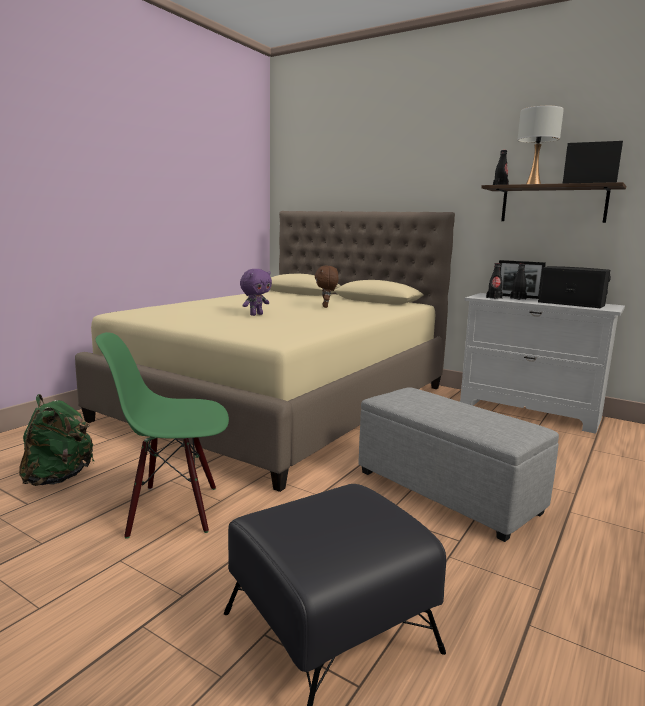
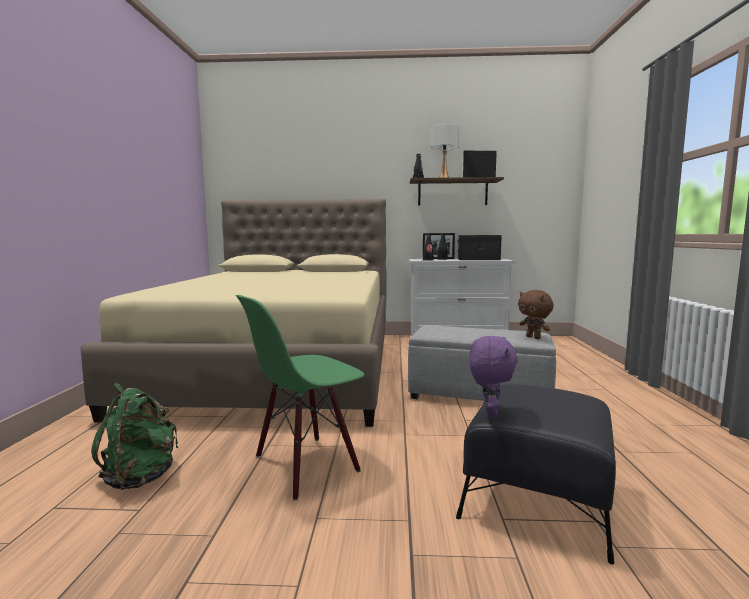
camera: 30 degrees left, 5 degrees down
(256, 314) = (271, 284): purple plush toy -> purple plush toy (489, 413)
(326, 306) = (310, 276): brown plush toy -> brown plush toy (534, 337)

